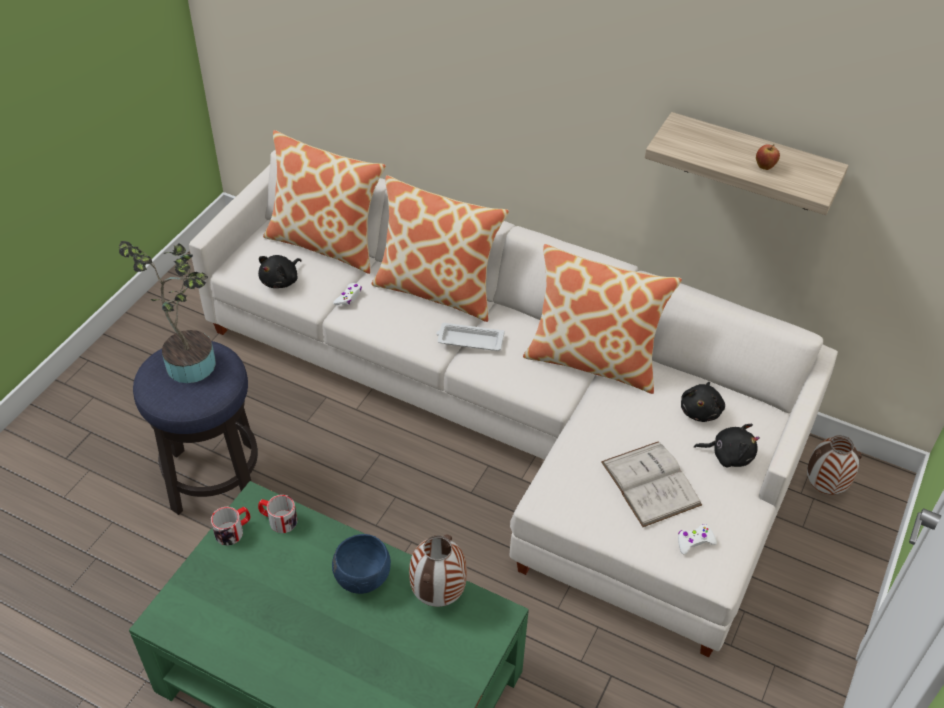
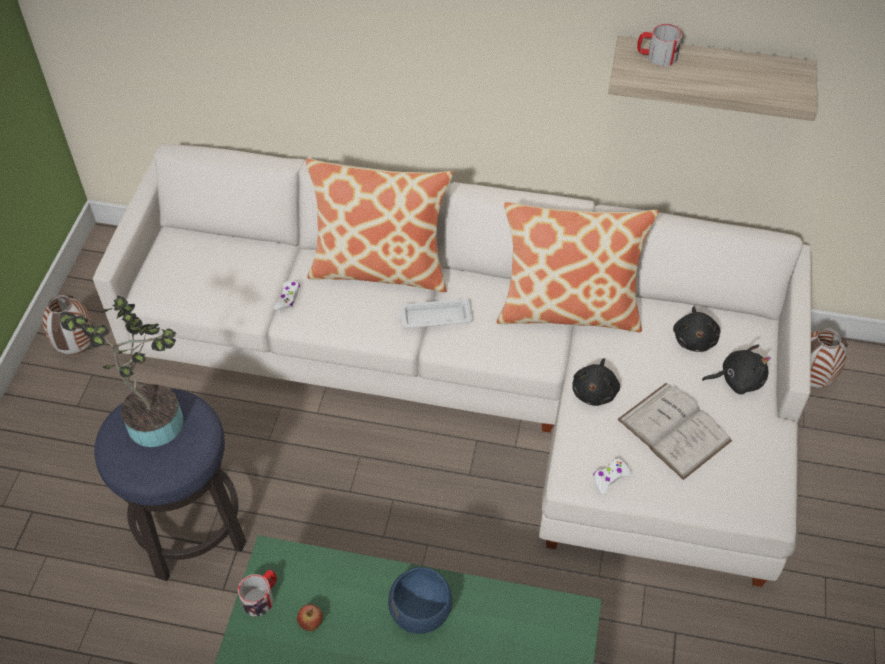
camera: 15 degrees left, 5 degrees up
(278, 520) = (305, 571): mug -> mug (656, 56)
(281, 280) = (207, 295): black plush toy -> black plush toy (595, 391)
(326, 243) = (240, 241): pillow -> none
(438, 596) = (506, 611): vase -> vase (78, 348)
(694, 541) = (738, 481): white game controller -> white game controller (610, 478)
(765, 167) = (737, 80): apple -> apple (311, 623)

